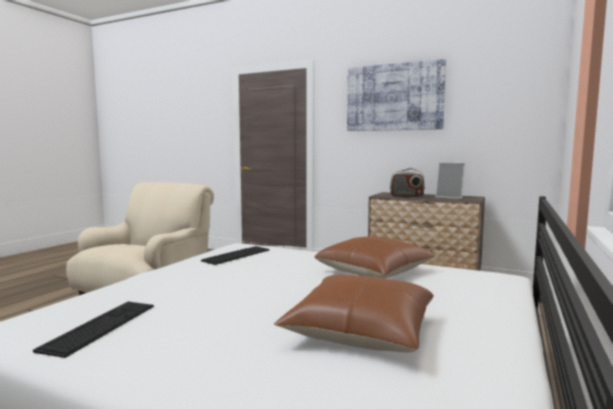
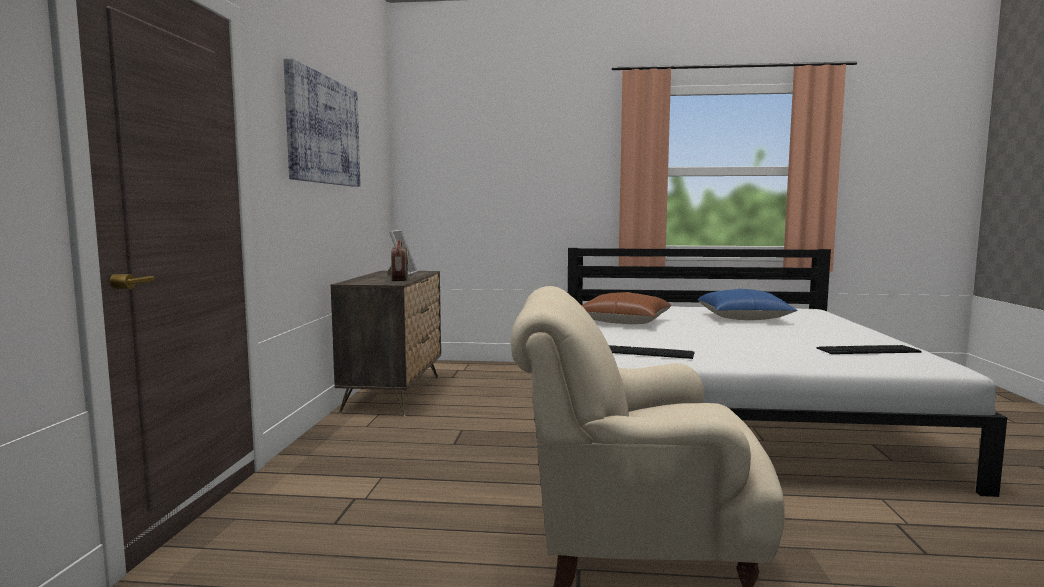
camera: 110 degrees left, 0 degrees up
(360, 331) = (743, 318): brown pillow -> blue pillow

